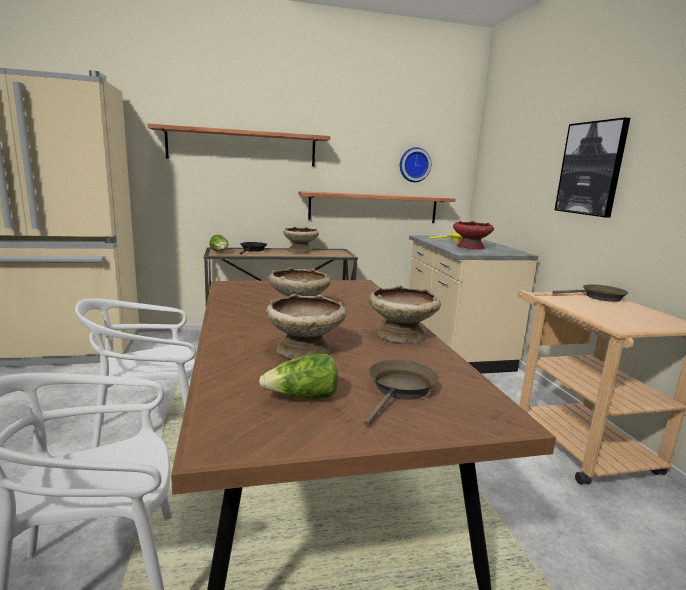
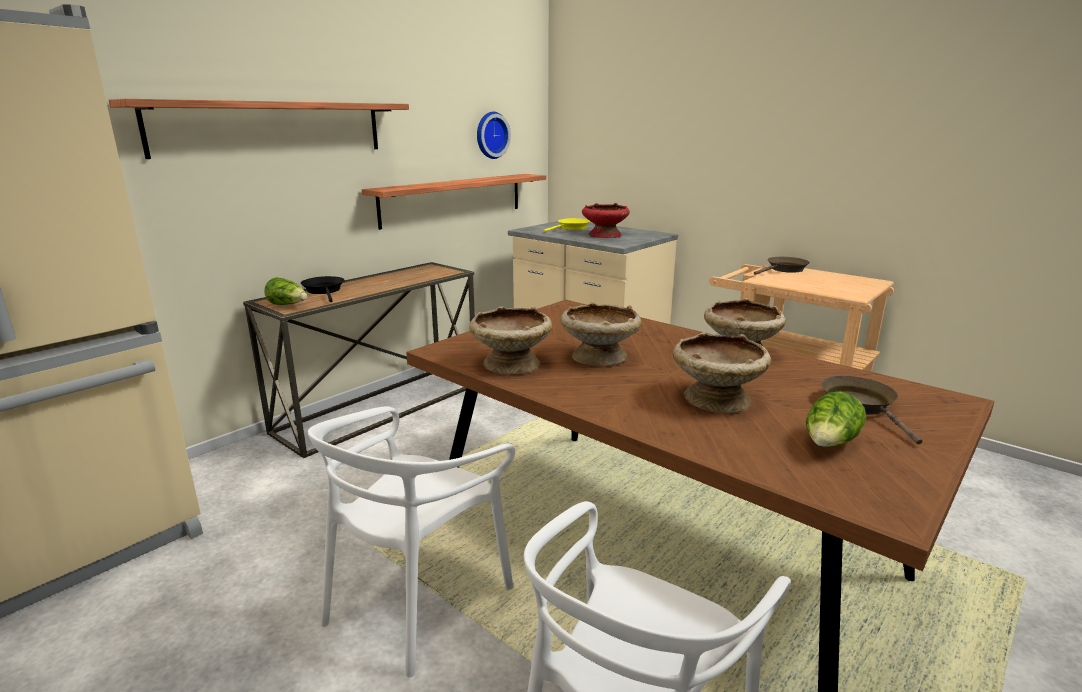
camera: 35 degrees left, 5 degrees up
(300, 250) = (386, 276): beige bowl -> beige bowl (511, 363)
(591, 168) = (736, 136): picture -> none

